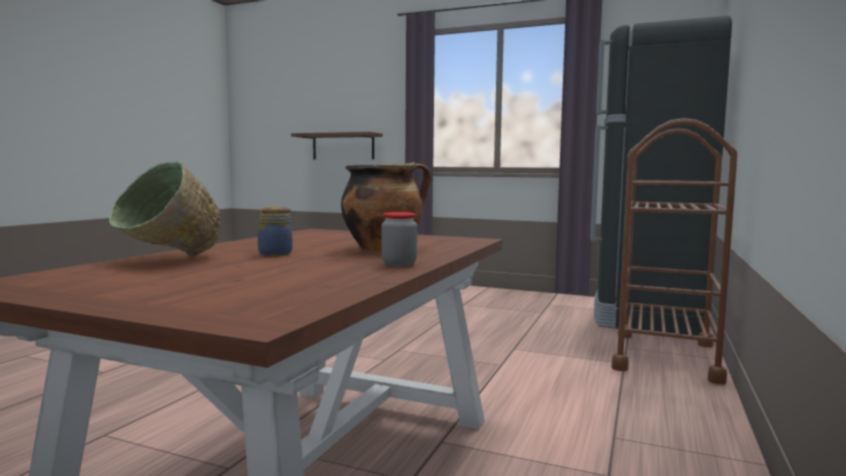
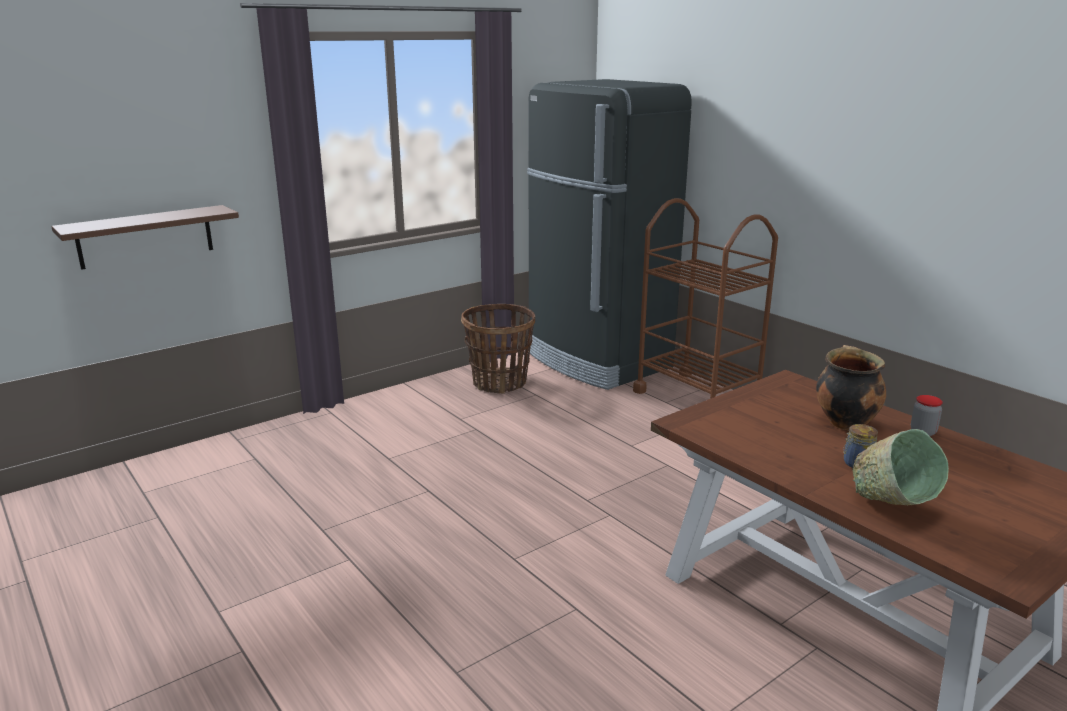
camera: 60 degrees left, 15 degrees up
(539, 302) = (499, 382): none -> basket

